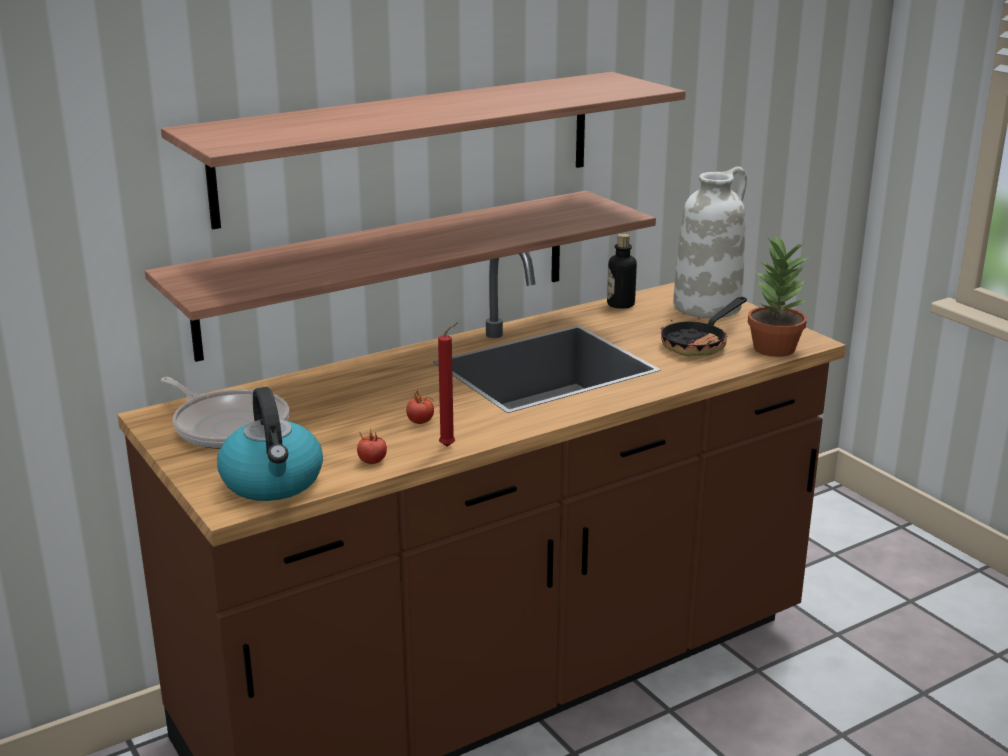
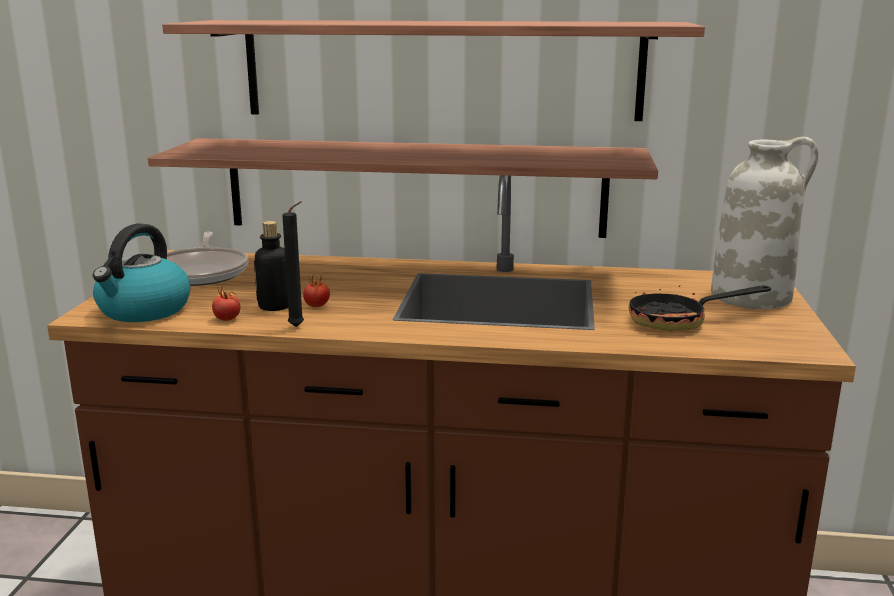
camera: 40 degrees right, 5 degrees down
(449, 446) = (298, 327): red candle -> black candle
(620, 304) = (663, 275): bottle -> bottle (275, 306)
(773, 348) = (754, 345): potted plant -> none

